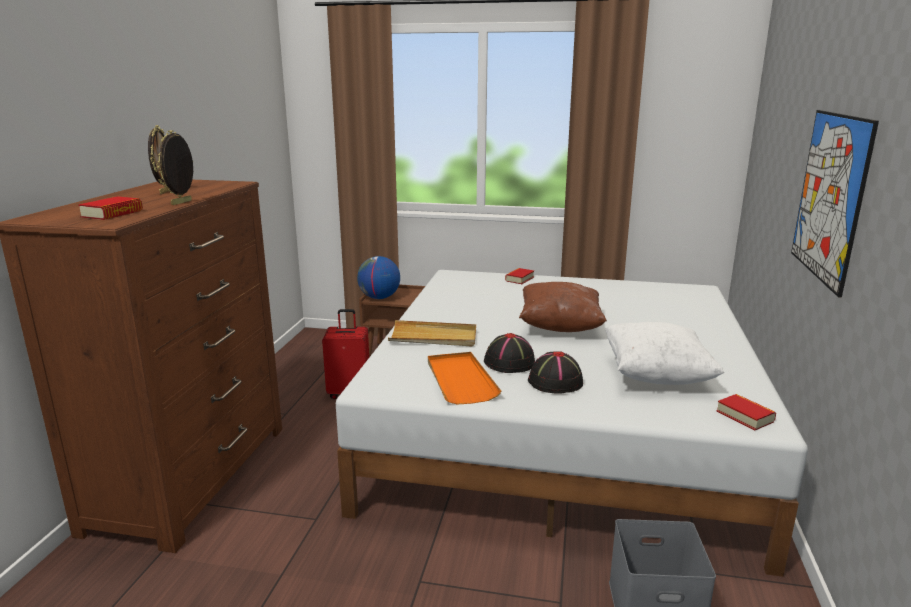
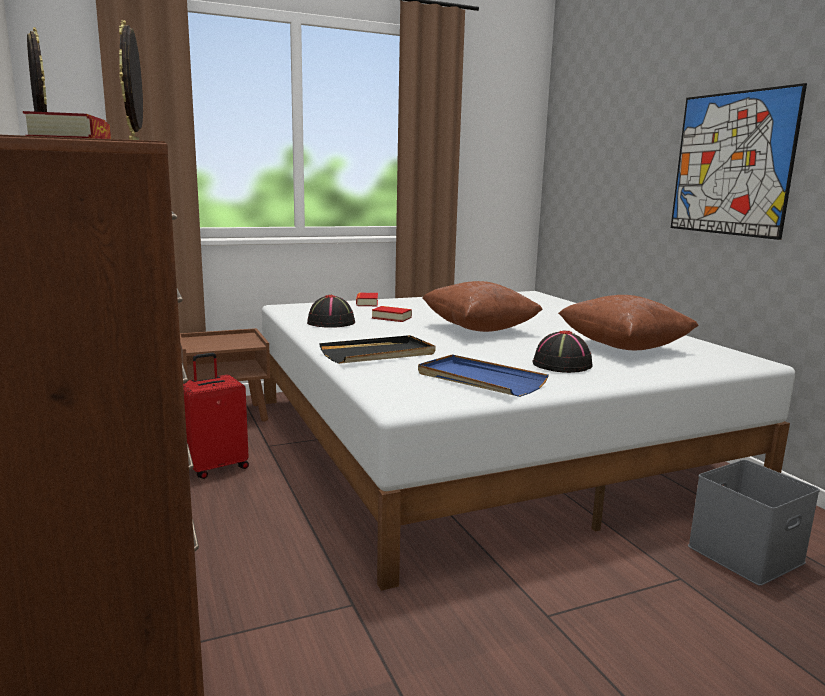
camera: 35 degrees left, 5 degrees down
(379, 298) = (203, 346): globe -> none
(433, 337) = (379, 354): beige tray -> black tray
(460, 380) = (479, 380): orange tray -> blue tray
(510, 363) = (494, 359): black hat -> black hat (331, 323)
(656, 376) = (623, 347): white pillow -> brown pillow
(745, 416) = (730, 359): book -> book (391, 318)

